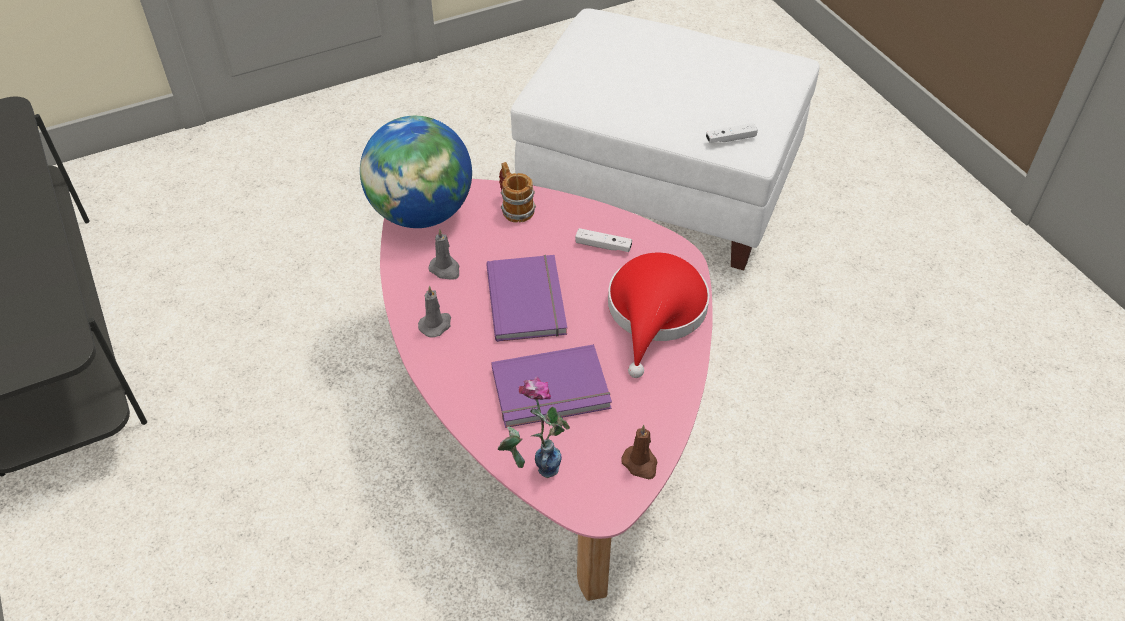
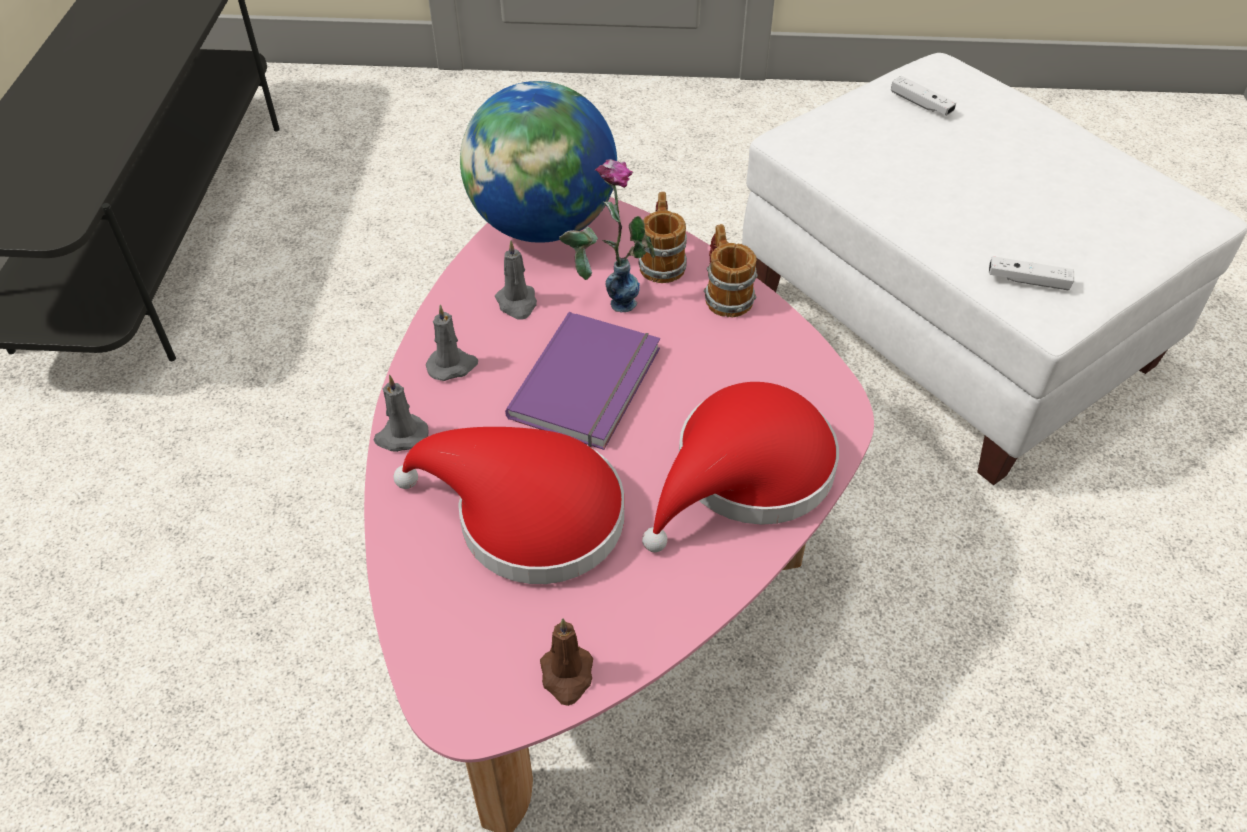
camera: 30 degrees right, 0 degrees up
(439, 380) = (401, 436): none -> grey candle
(533, 468) = (423, 608): vase -> vase (607, 298)
(552, 391) = (527, 516): purple book -> red hat
(568, 213) = (725, 294): none -> mug
(603, 246) = (740, 354): white game controller -> white game controller (921, 104)

